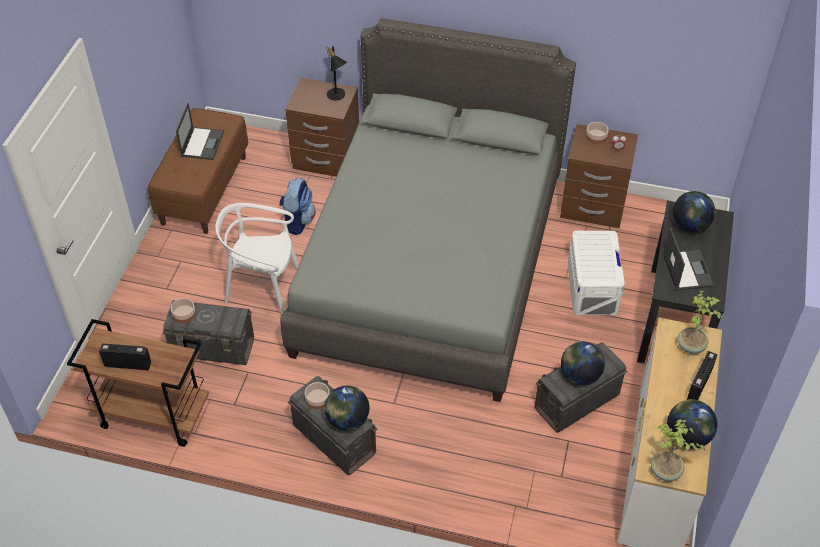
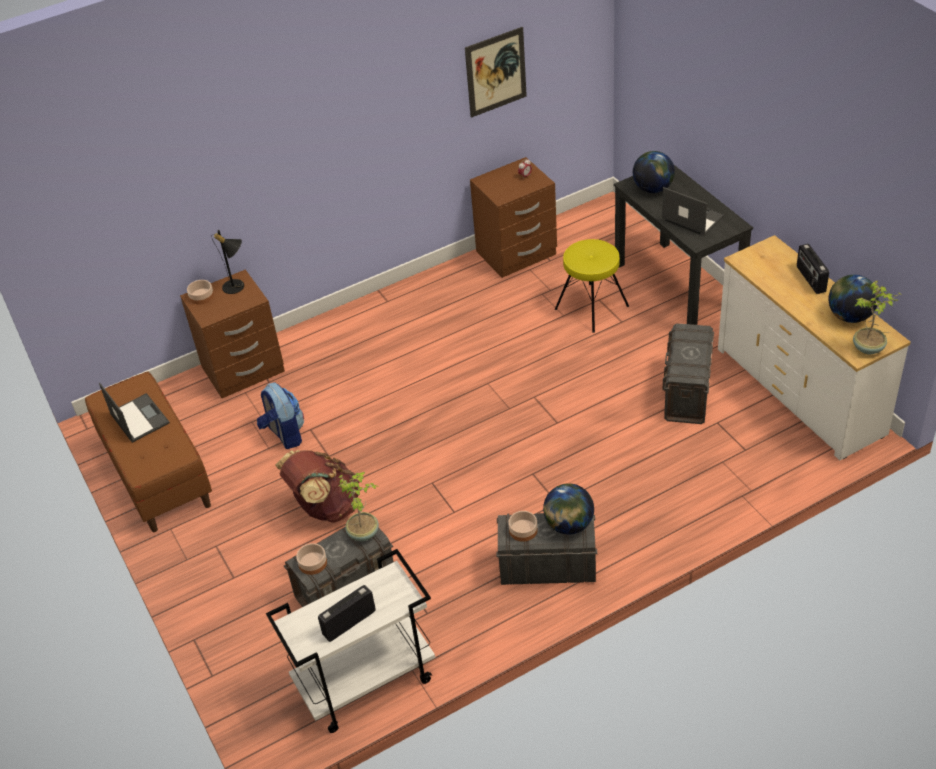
camera: 40 degrees left, 5 degrees down
(152, 415) = (365, 683): brown cart -> white cart
(263, 287) = (325, 507): white chair -> brown backpack
(429, 265) = (446, 384): grey bed -> none
(580, 375) = (691, 357): globe -> none
(592, 286) = (591, 307): white storage box -> yellow stool
(596, 136) = (497, 178): bowl -> bowl (201, 296)
(628, 49) = (496, 72): none -> picture
(691, 346) = (771, 259): potted plant -> potted plant (364, 532)

